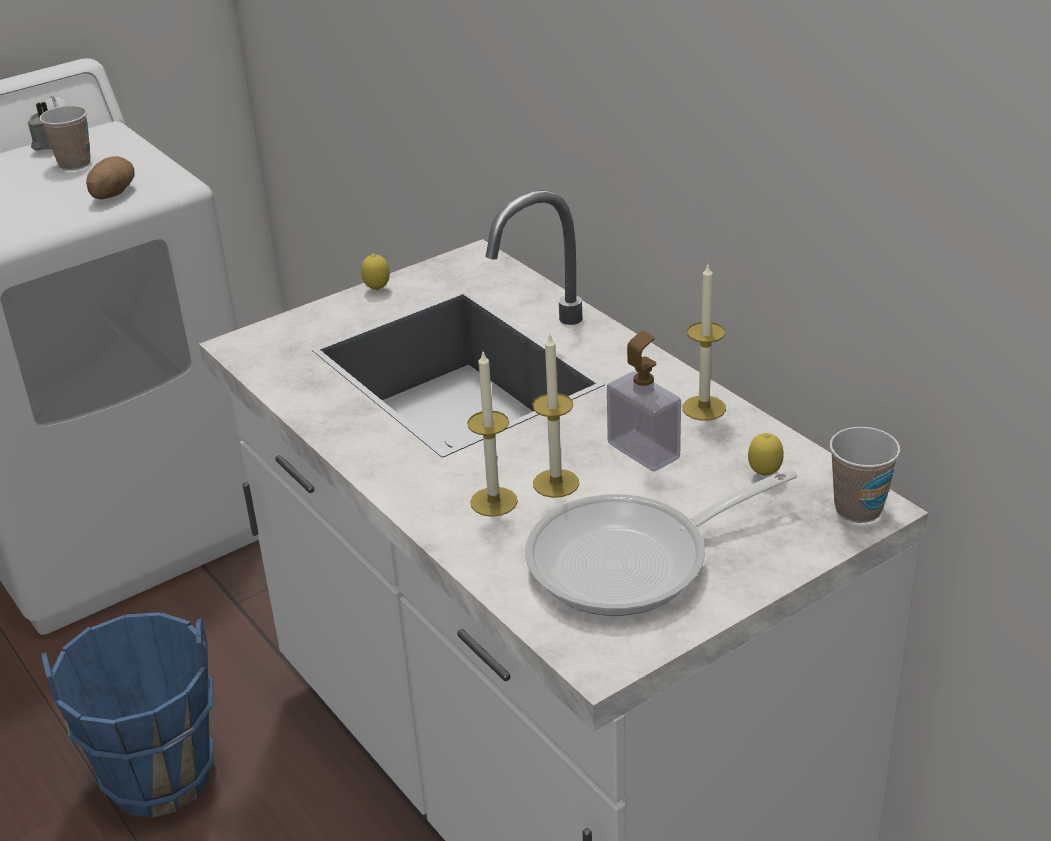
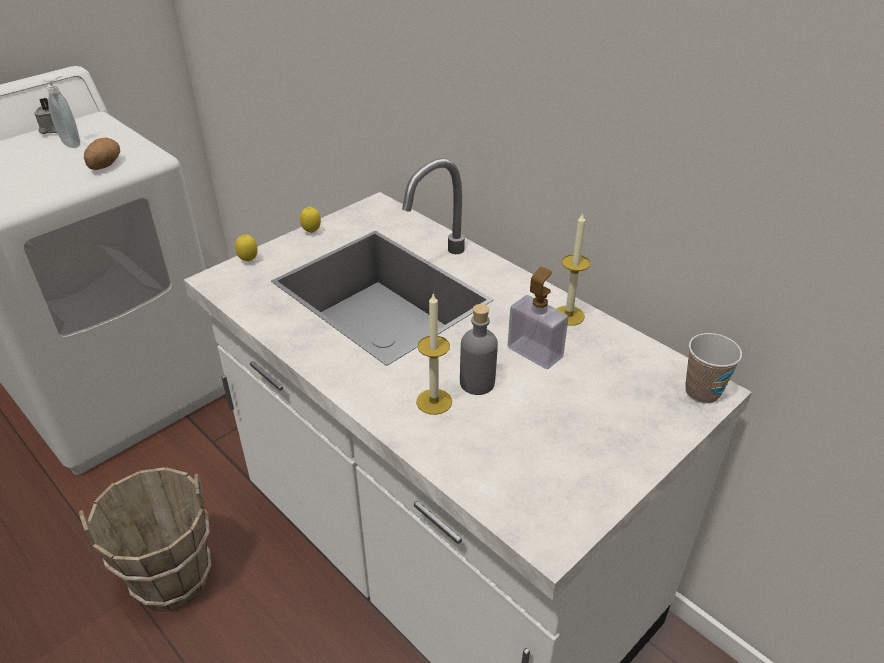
camera: 10 degrees left, 5 degrees up
(75, 164) = (73, 143): cup -> soap dispenser
(159, 777) = (172, 577): blue bucket -> brown bucket
(556, 483) = (477, 383): candle -> grey bottle
(633, 561) = (552, 447): frying pan -> none
(764, 475) = (627, 367): lemon -> lemon (248, 261)

